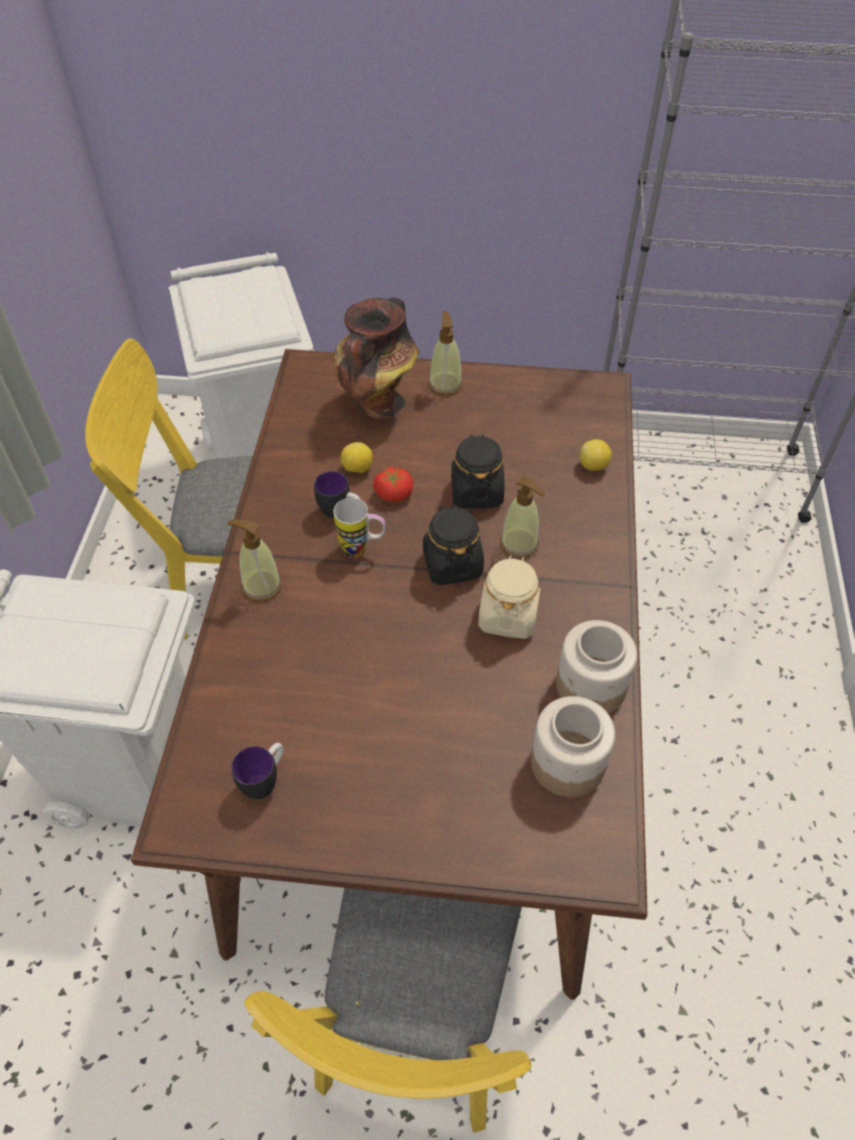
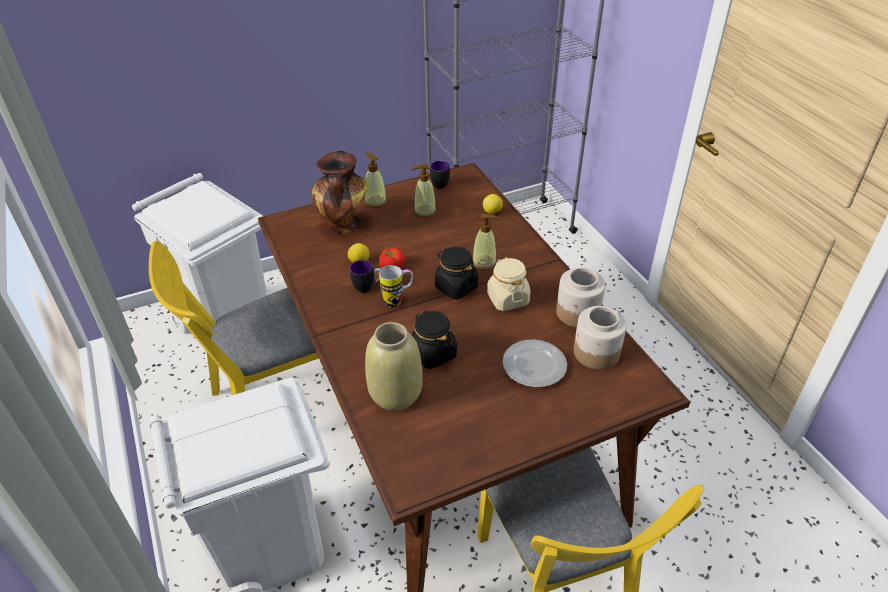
camera: 30 degrees left, 10 degrees down
(260, 685) = (395, 393): none -> beige vase
(261, 585) = (352, 343): soap dispenser -> soap dispenser (424, 211)
(265, 781) = (441, 439): mug -> mug (440, 183)
(465, 737) = (534, 365): none -> plate
(476, 492) = (439, 247): black jar -> black jar (433, 353)

